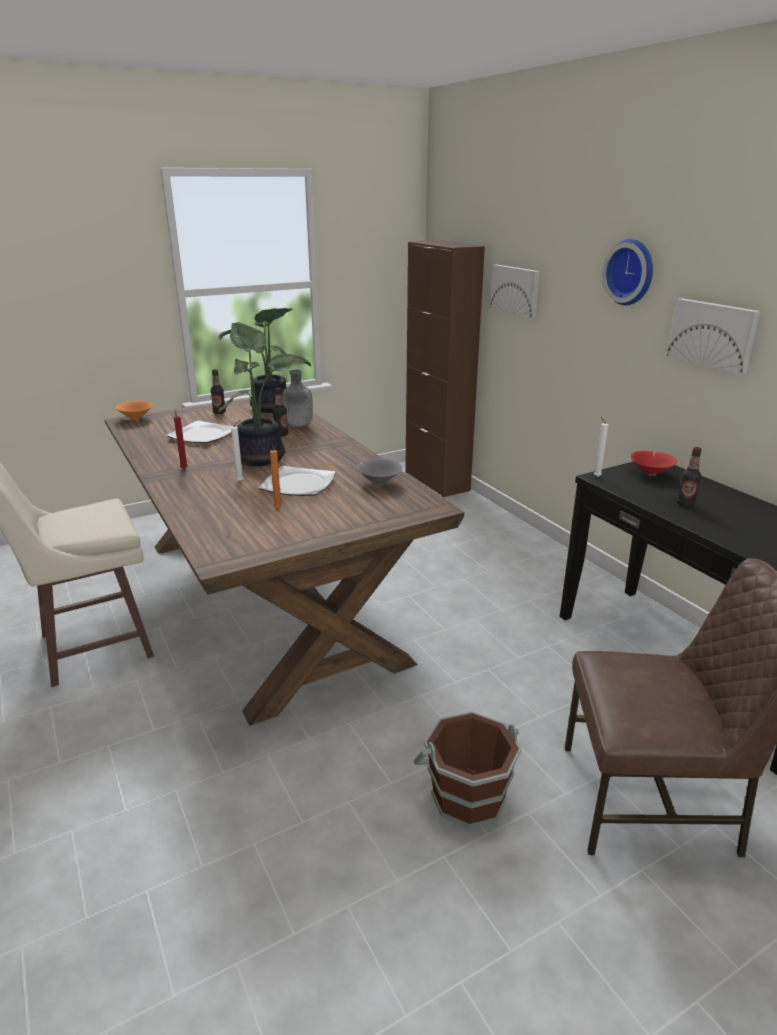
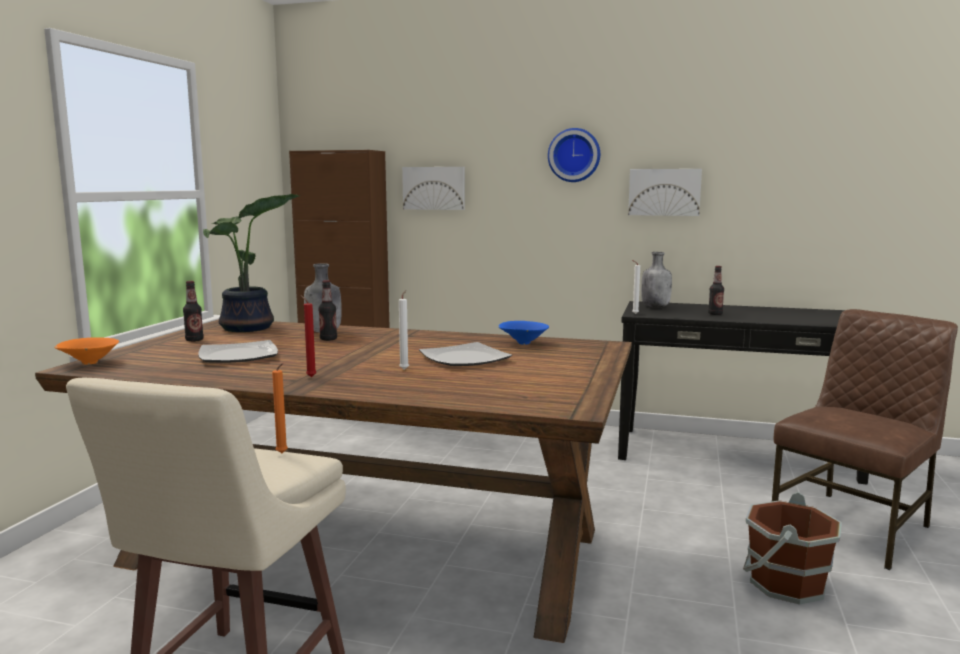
camera: 45 degrees left, 15 degrees down
(262, 457) = (366, 353): potted plant -> none
(277, 510) = (505, 374): orange candle -> orange candle (283, 454)
(378, 482) = (522, 343): grey bowl -> blue bowl
(651, 473) = (655, 307): red bowl -> grey bottle

